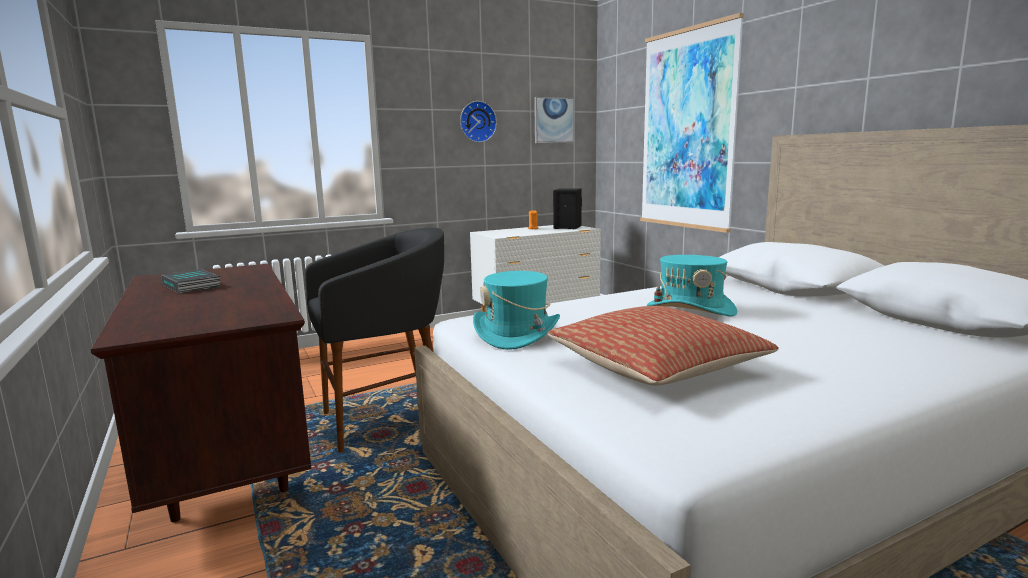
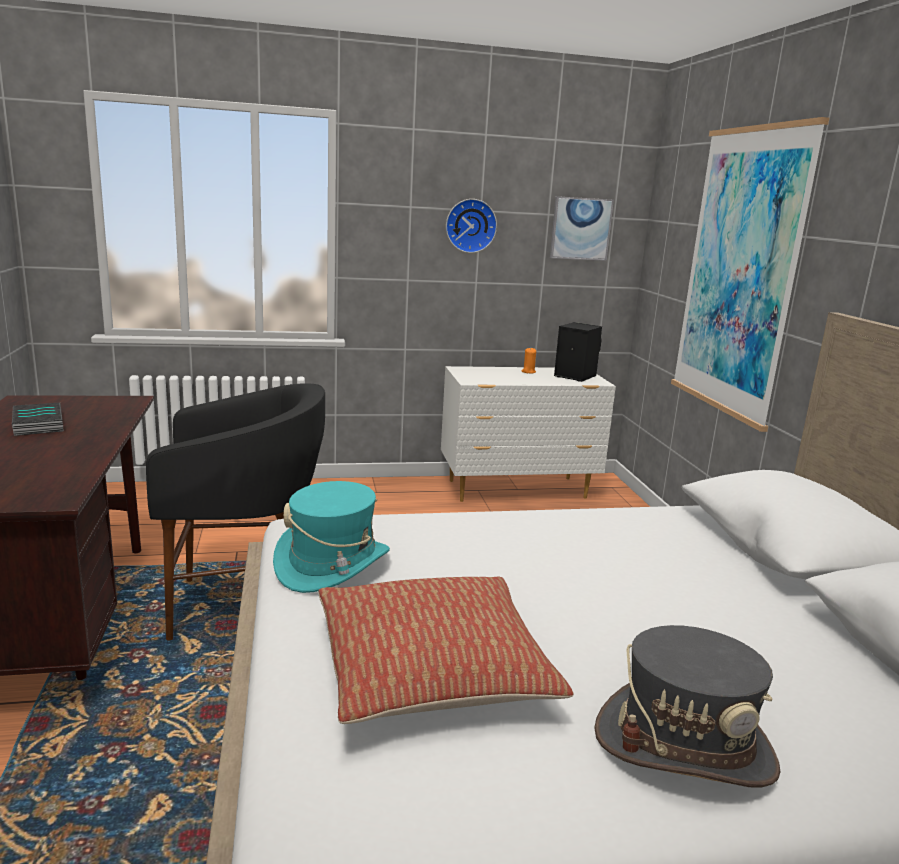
camera: 15 degrees right, 5 degrees up
(691, 309) = (593, 566): turquoise hat -> none
(850, 370) = (684, 746): none -> grey hat

